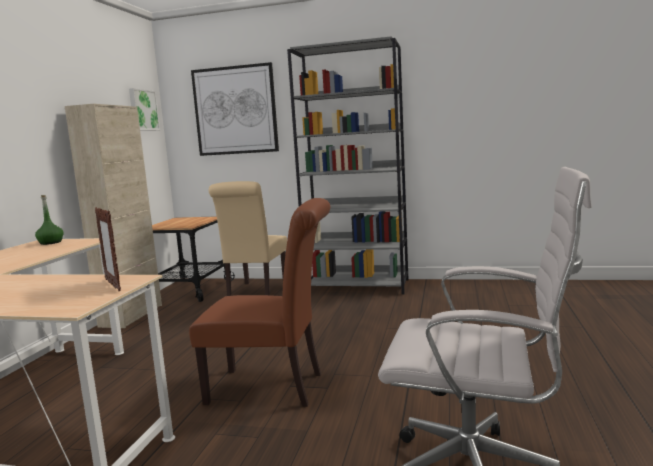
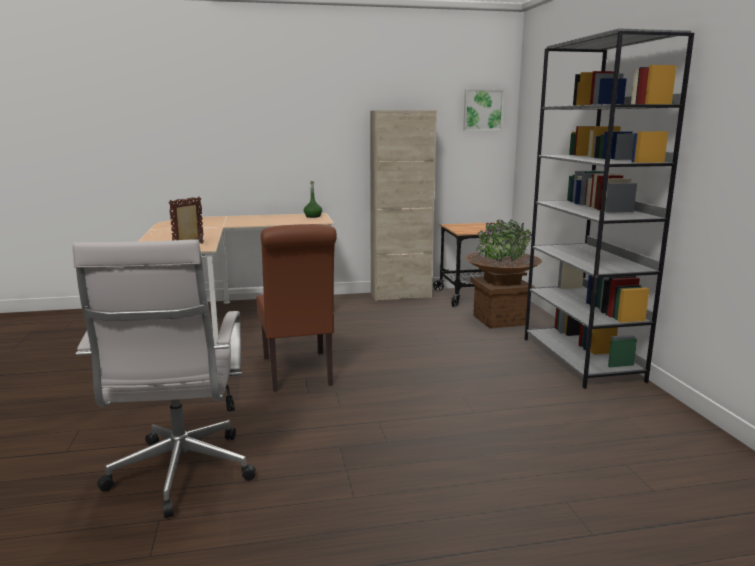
camera: 65 degrees right, 5 degrees up
(235, 110) = (555, 115): picture -> none
(256, 293) = (499, 320): beige chair -> brown planter

